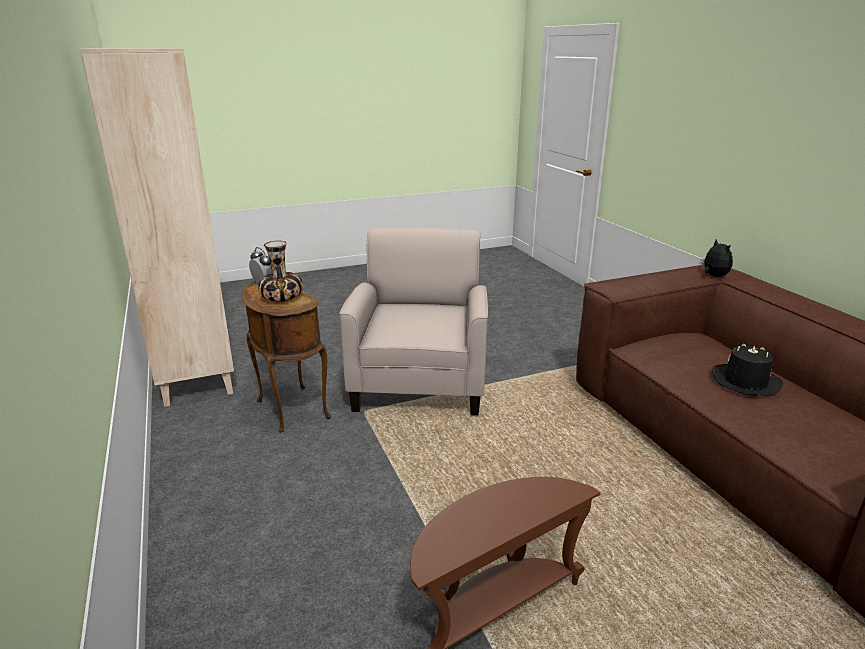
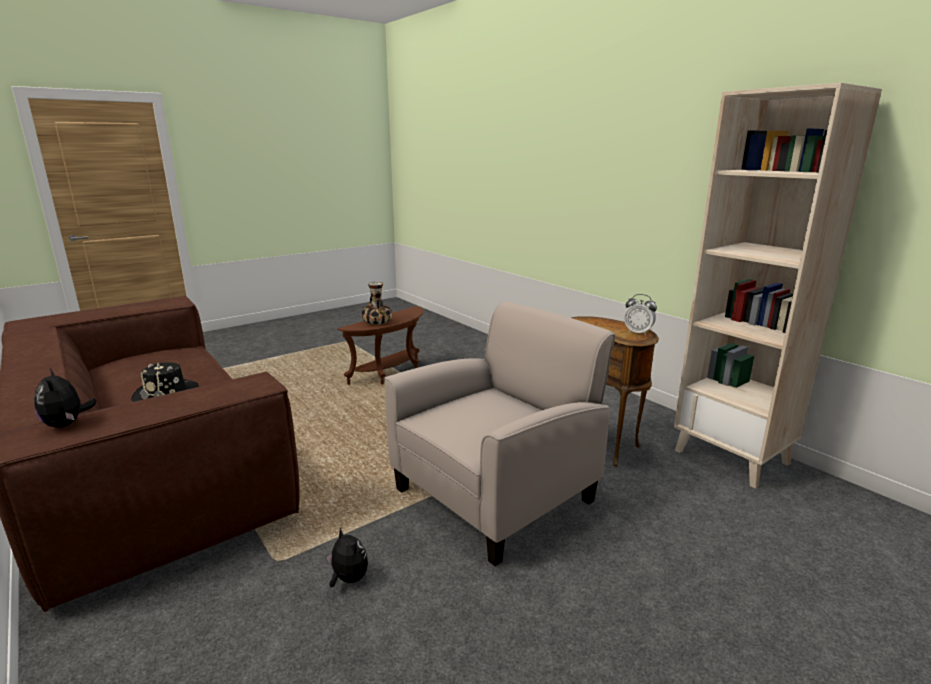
camera: 165 degrees right, 5 degrees down
(281, 297) = (597, 324): vase -> vase (377, 322)
(420, 382) = (496, 494): beige armchair -> beige armchair turned 120 degrees counterclockwise
(532, 353) = (348, 579): none -> plush toy

